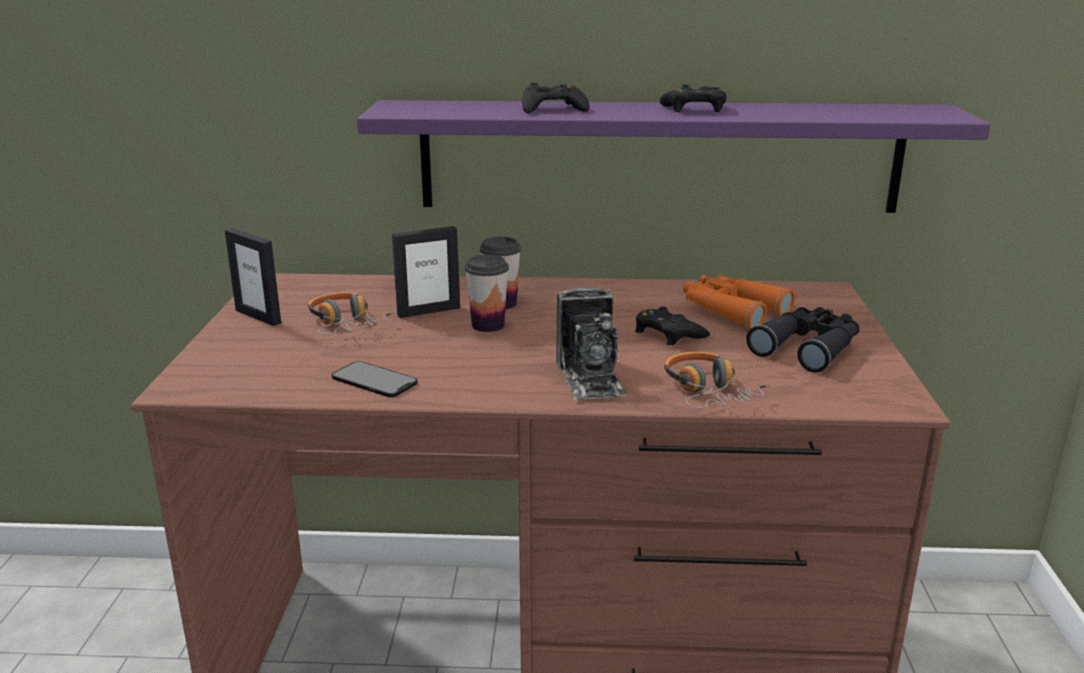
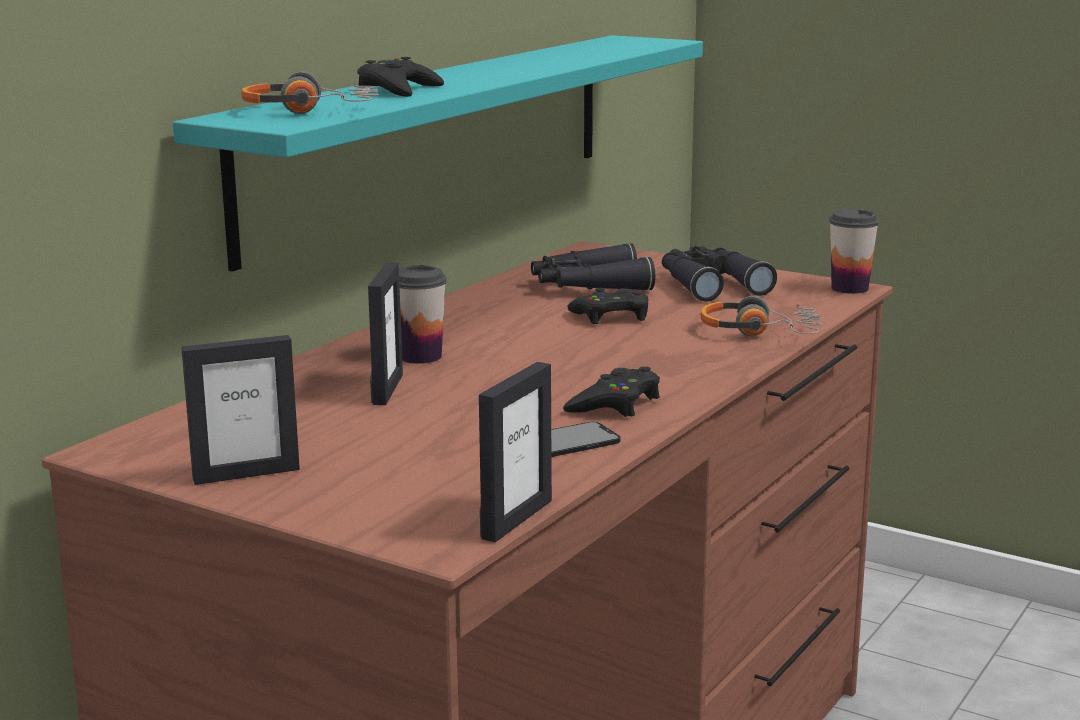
camera: 60 degrees left, 5 degrees down
(229, 398) = (516, 519): none -> picture frame
(346, 323) = (358, 432): headphones -> headphones (312, 110)
(488, 325) = (477, 372): cup -> cup (849, 288)
(590, 378) = (677, 361): camera -> none
(659, 156) = (435, 138): purple shelf -> turquoise shelf
(694, 109) = (497, 68): black game controller -> black game controller (615, 404)
(731, 310) = (589, 286): orange binoculars -> black binoculars

